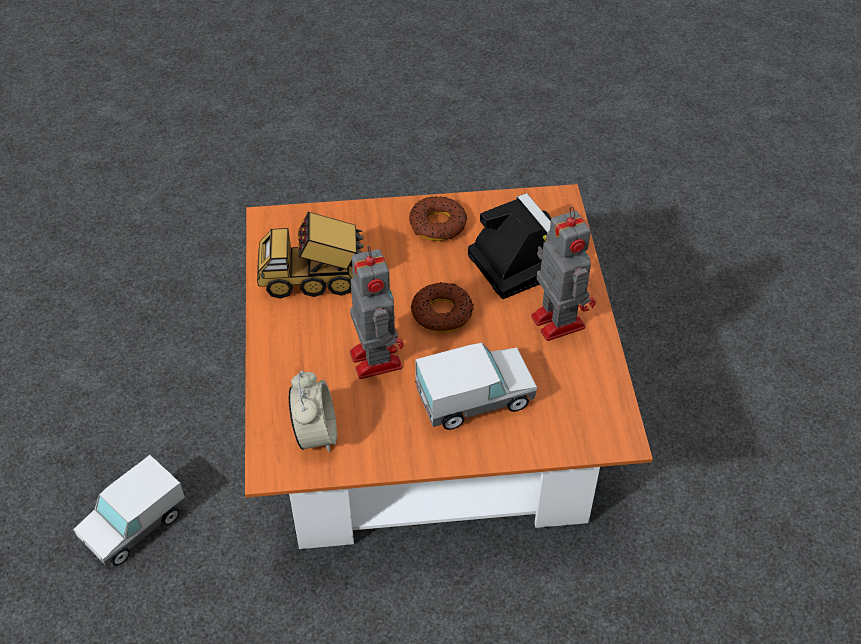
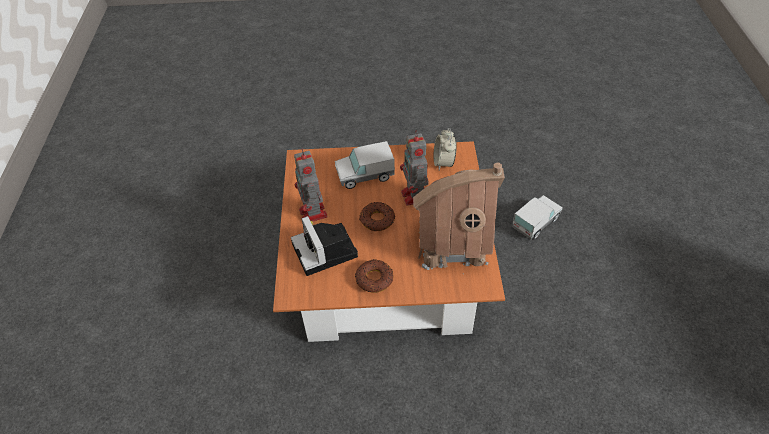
camera: 175 degrees left, 0 degrees up
(313, 280) = (453, 242): toy truck -> toy house

